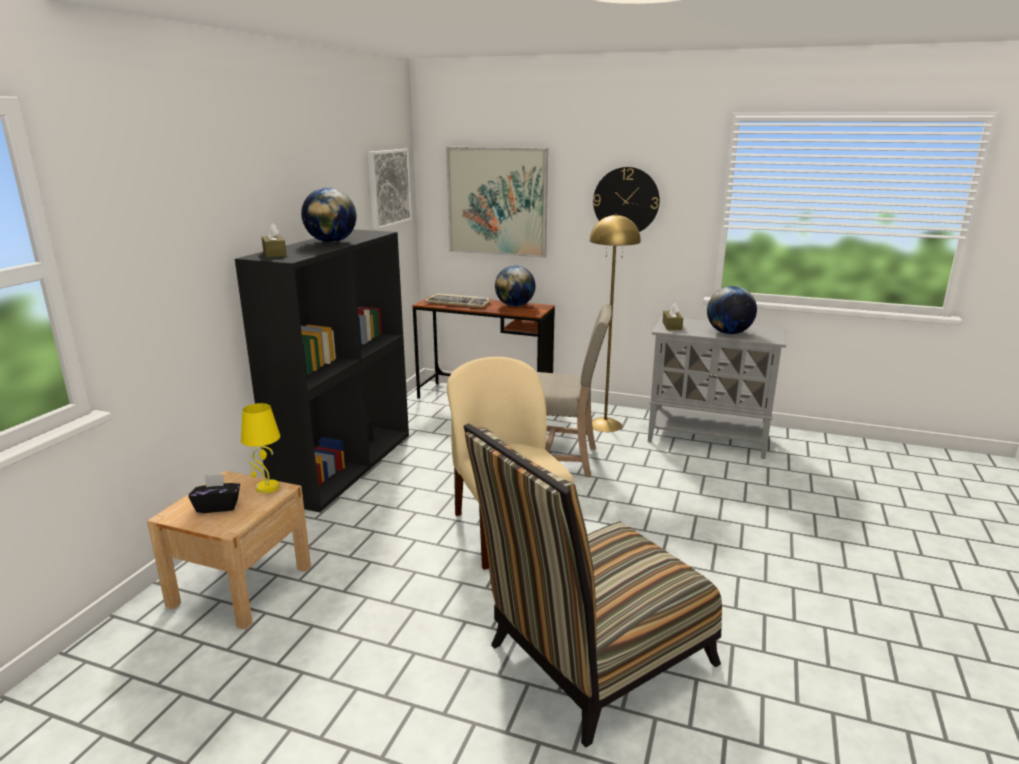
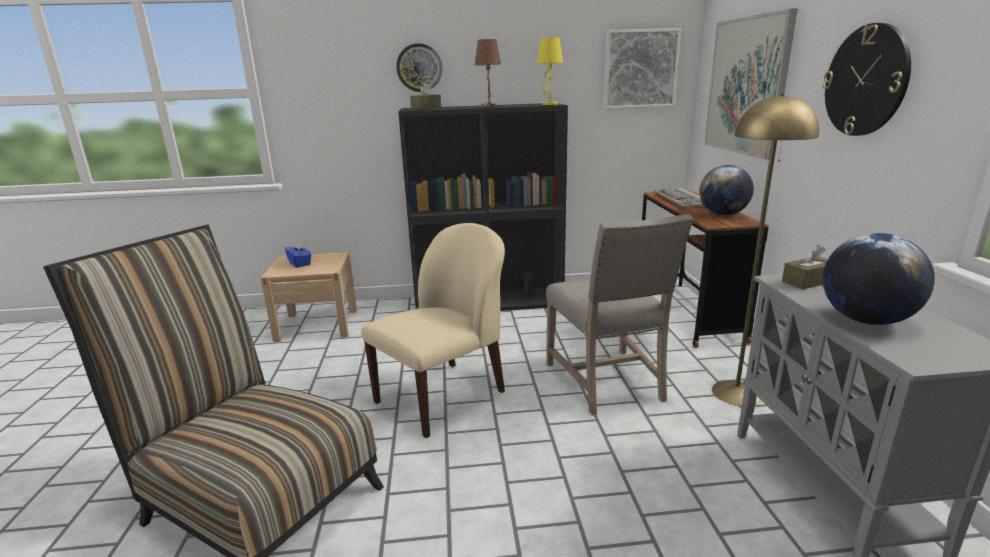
camera: 65 degrees right, 0 degrees up
(218, 506) = (300, 263): black tissue box -> blue tissue box
(241, 204) = (419, 68): none -> wall clock
(267, 488) = (330, 266): yellow table lamp -> yellow table lamp (548, 104)
(331, 242) = (489, 106): globe -> brown table lamp

